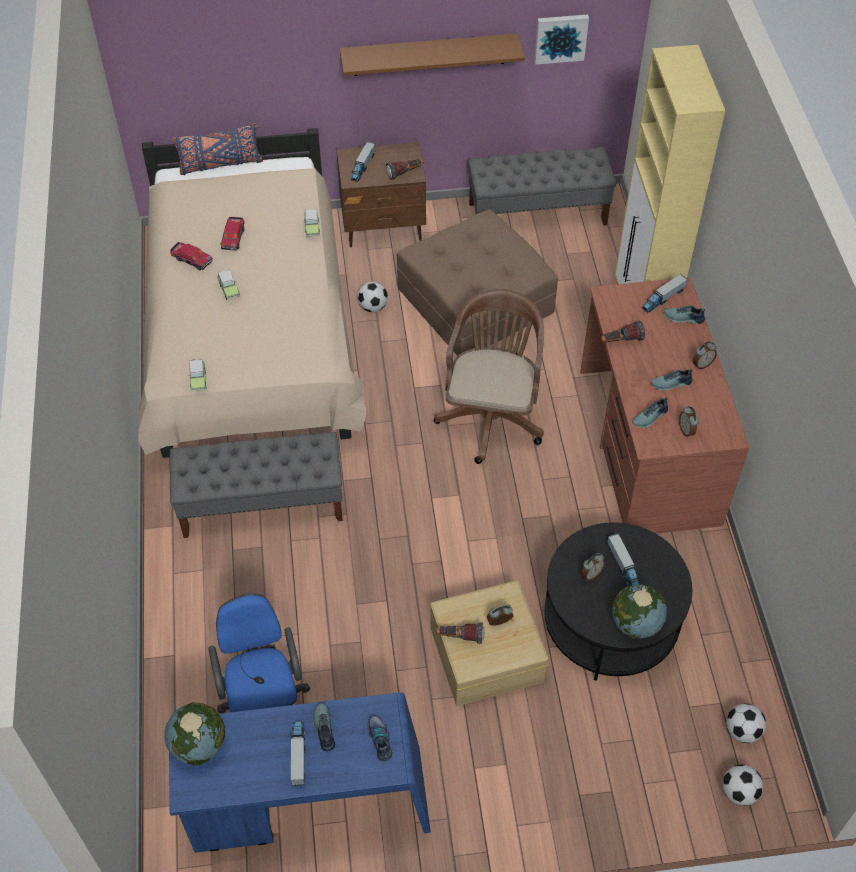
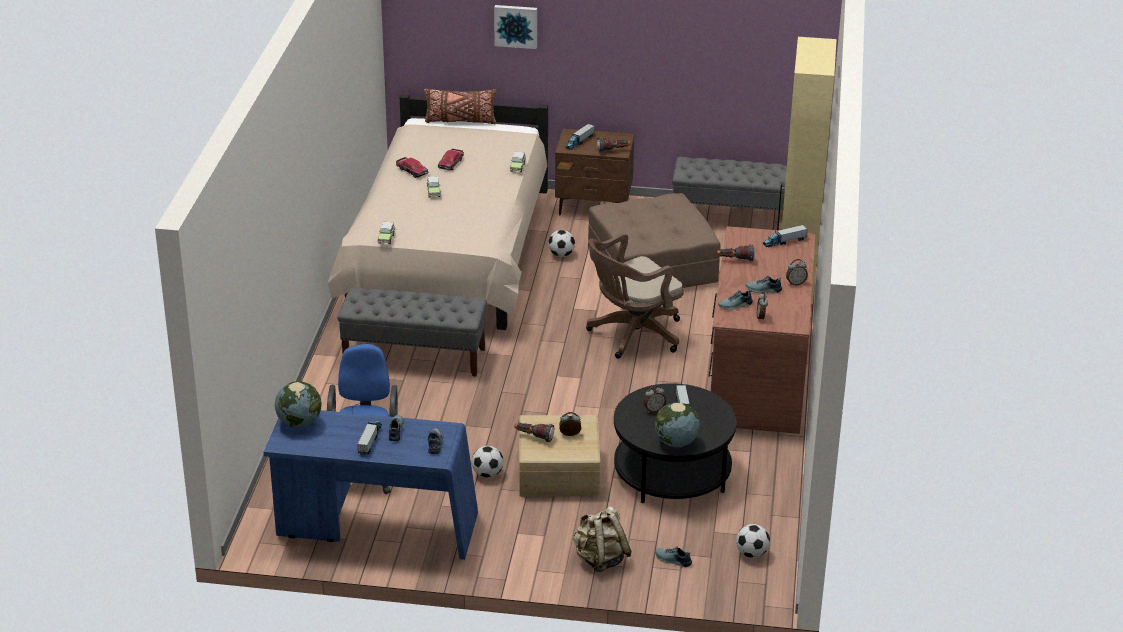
camera: 15 degrees right, 20 degrees down
(220, 164) = (460, 121): blue pillow -> brown pillow
(429, 55) = (647, 52): brown shelf -> none
(491, 415) = (631, 335): brown office chair -> brown office chair turned 150 degrees counterclockwise
(560, 37) = (760, 54): picture -> picture (516, 26)
(582, 787) = (600, 559): none -> beige backpack
(683, 318) = (795, 255): shoe -> shoe (672, 560)
(738, 792) = (730, 587): football -> football (487, 474)

